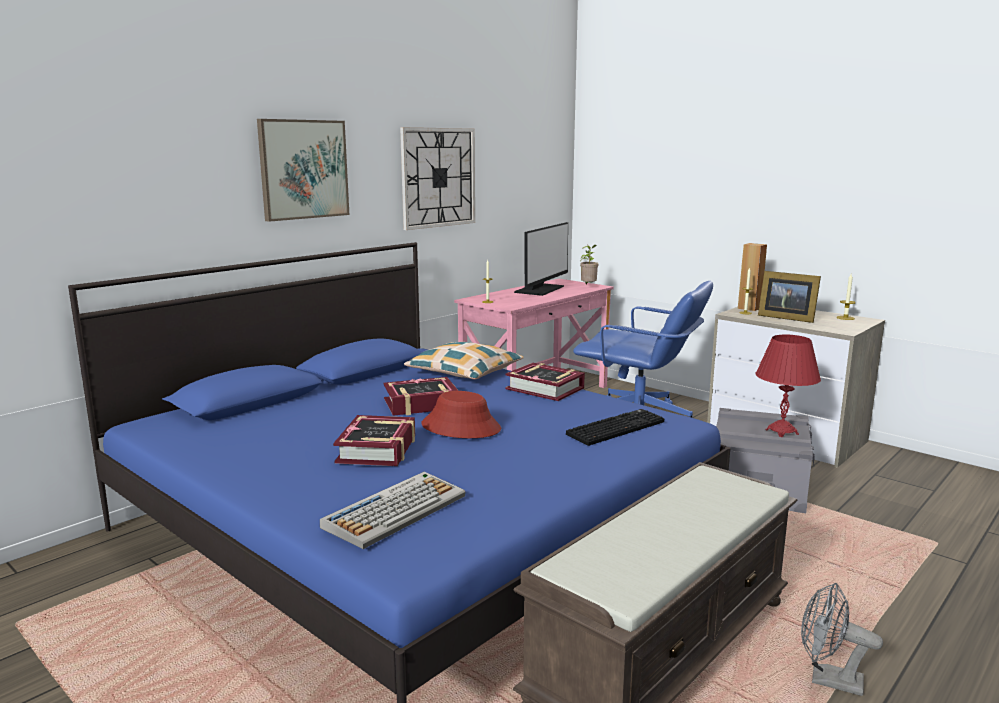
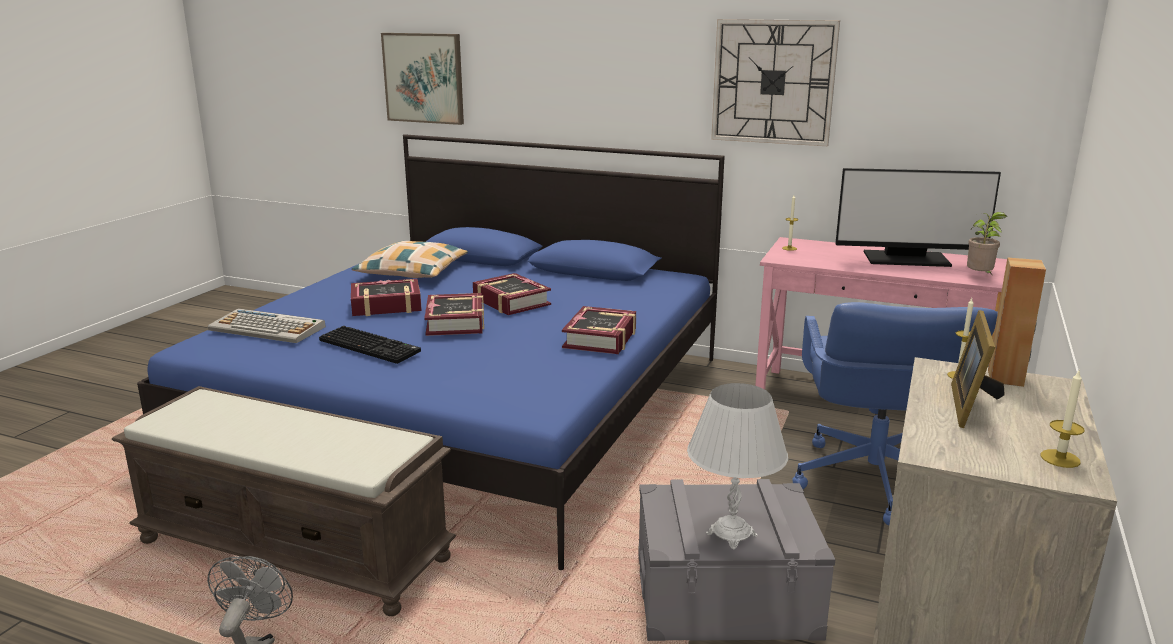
camera: 70 degrees right, 5 degrees up
(303, 169) = (594, 61): picture -> picture (424, 78)
(461, 427) = (456, 322): red hat -> book
(465, 372) = (625, 302): pillow -> pillow (412, 272)
(615, 428) = (492, 380): keyboard -> keyboard (371, 346)
(781, 432) = (731, 534): red table lamp -> white table lamp

